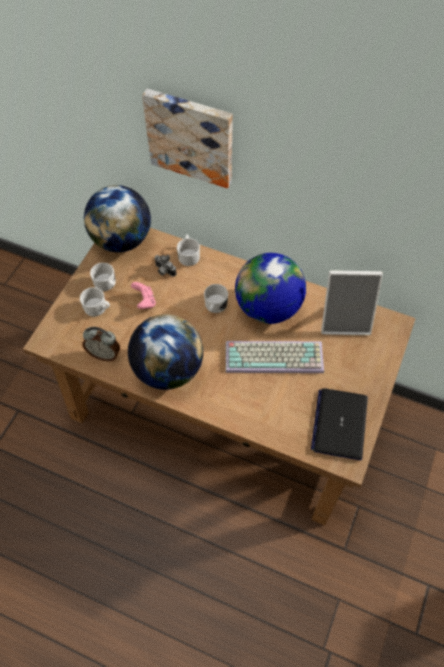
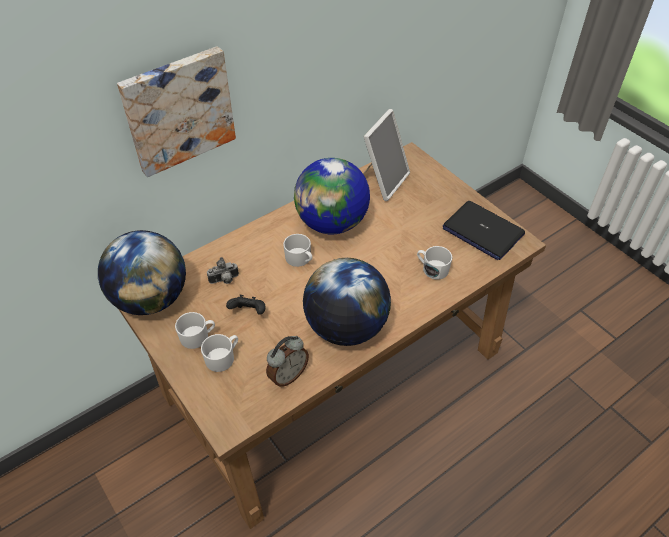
camera: 60 degrees left, 10 degrees down
(145, 301) = (249, 312): pink game controller -> black game controller
(188, 255) = (222, 253): white mug -> white mug (432, 268)
(275, 356) = (387, 241): keyboard -> none

